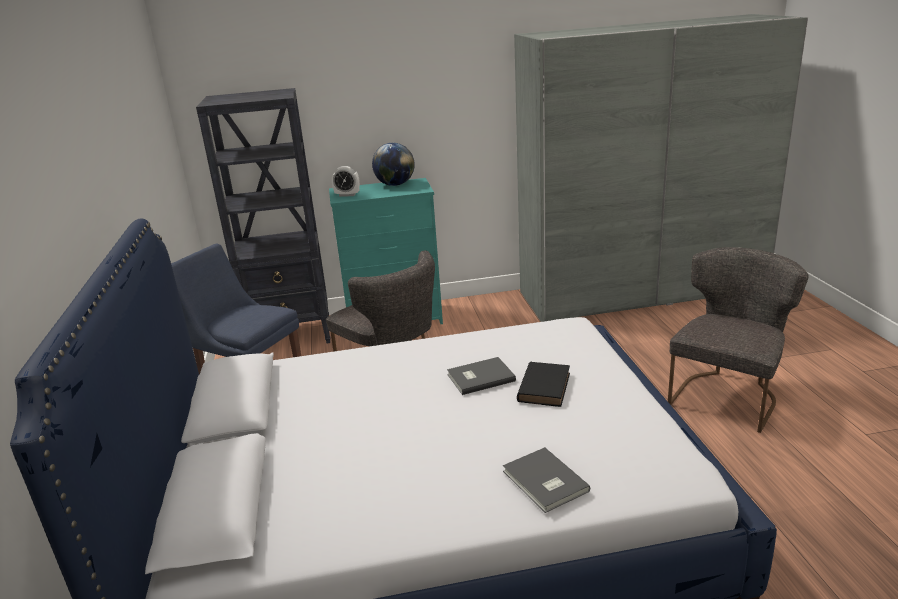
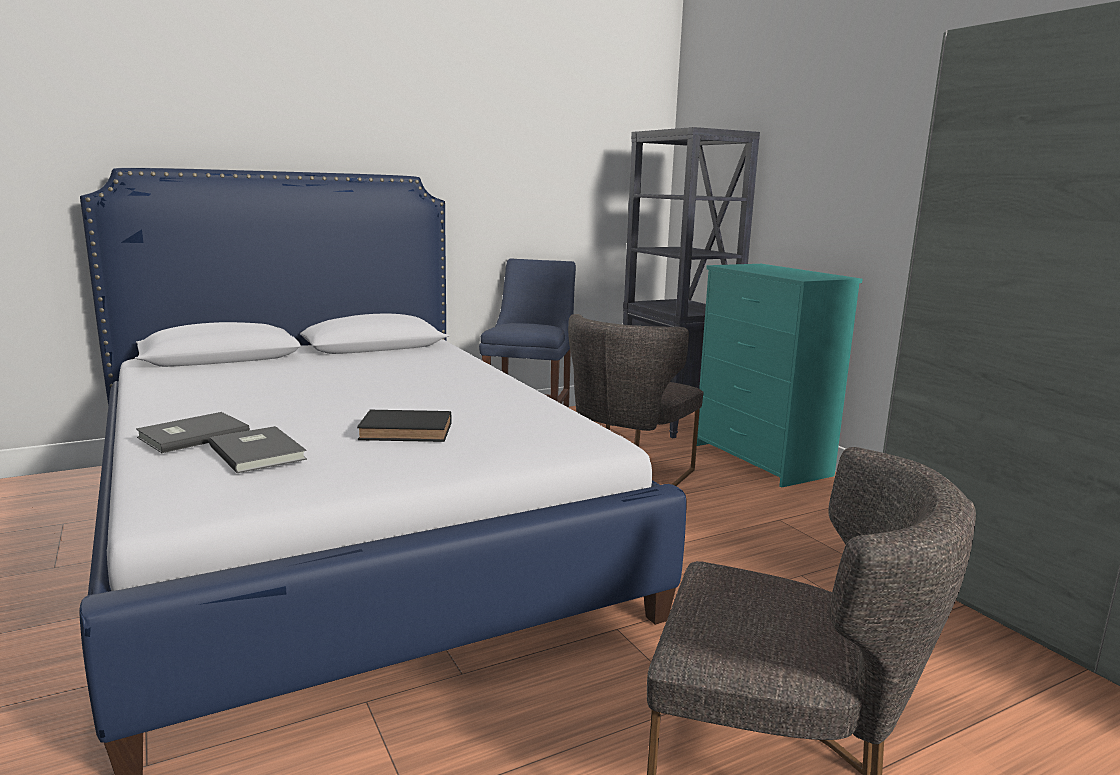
camera: 70 degrees right, 10 degrees down
(347, 195) = (743, 266): alarm clock -> none
(395, 185) = (809, 273): globe -> none
(479, 377) = (429, 405): grey book -> grey book (259, 452)

